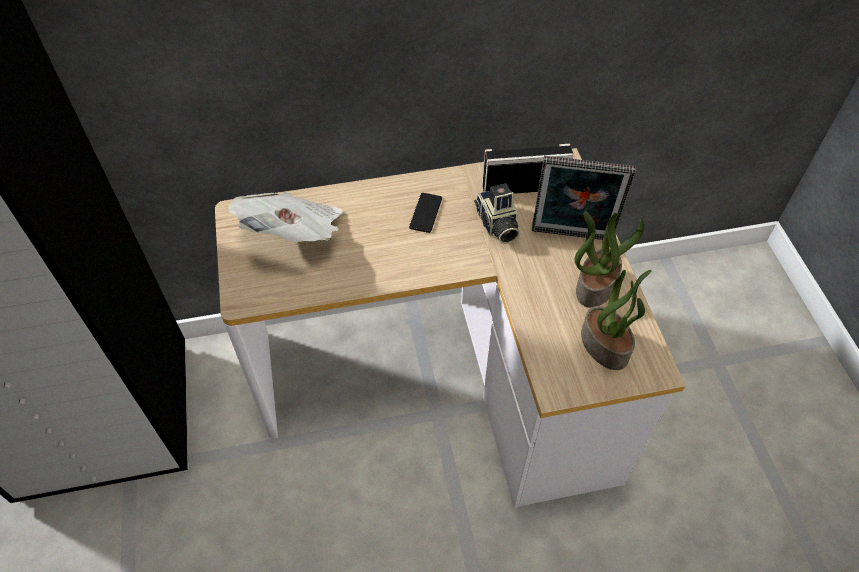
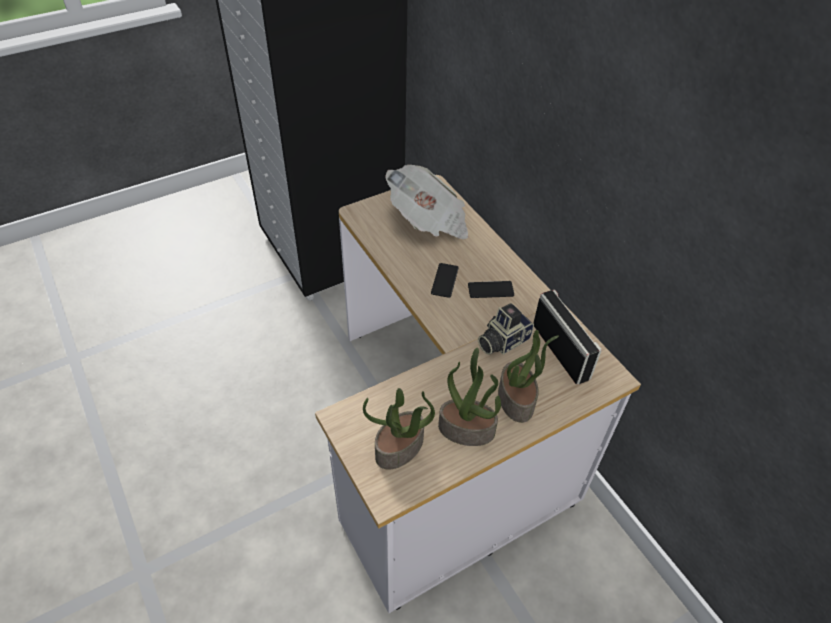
camera: 70 degrees right, 5 degrees down
(396, 247) = (444, 280): none -> phone
(571, 237) = (517, 400): picture frame -> potted plant

